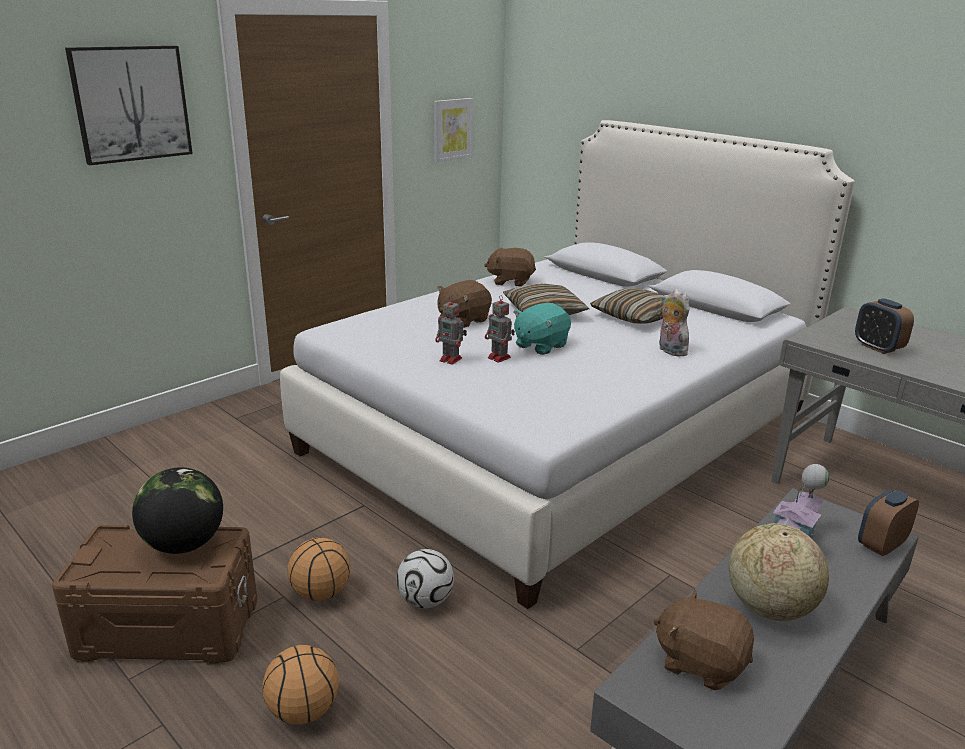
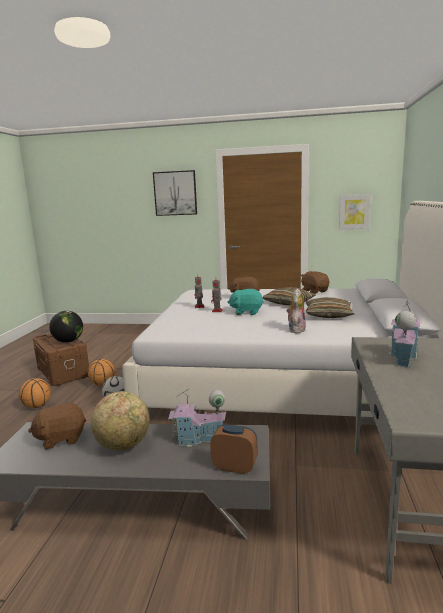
camera: 55 degrees right, 10 degrees down
(700, 662) = (61, 438): brown plush toy -> brown plush toy turned 105 degrees counterclockwise
(878, 347) = (402, 357): alarm clock -> toy house

